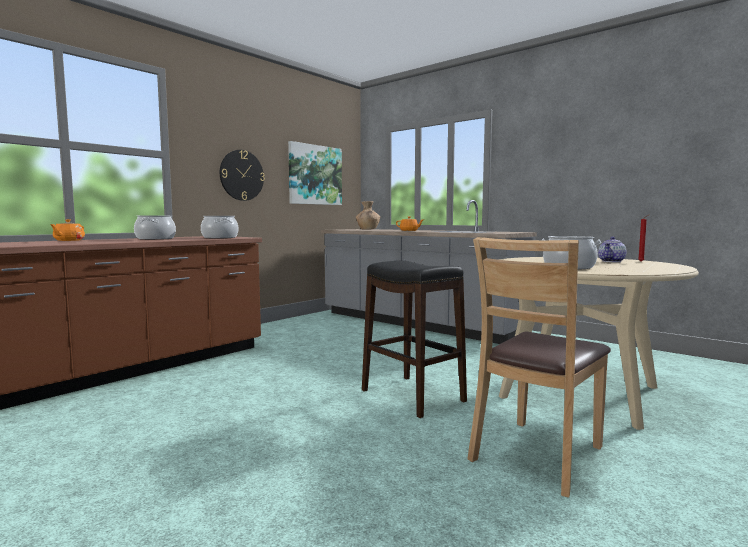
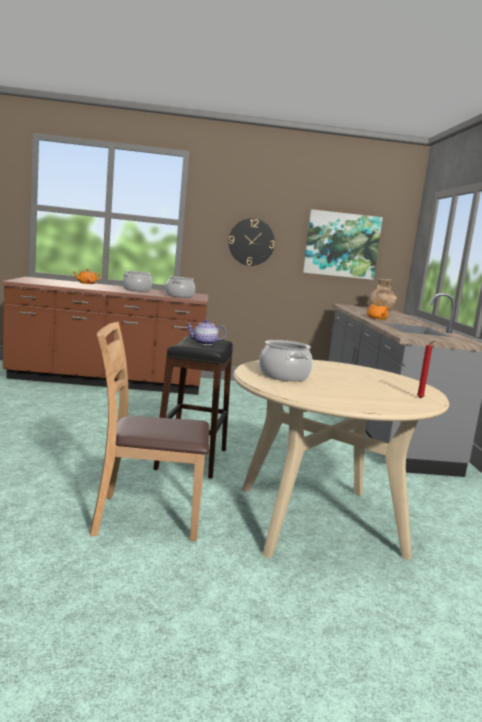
camera: 45 degrees right, 5 degrees up
(612, 261) = (389, 389): teapot -> teapot (204, 343)

